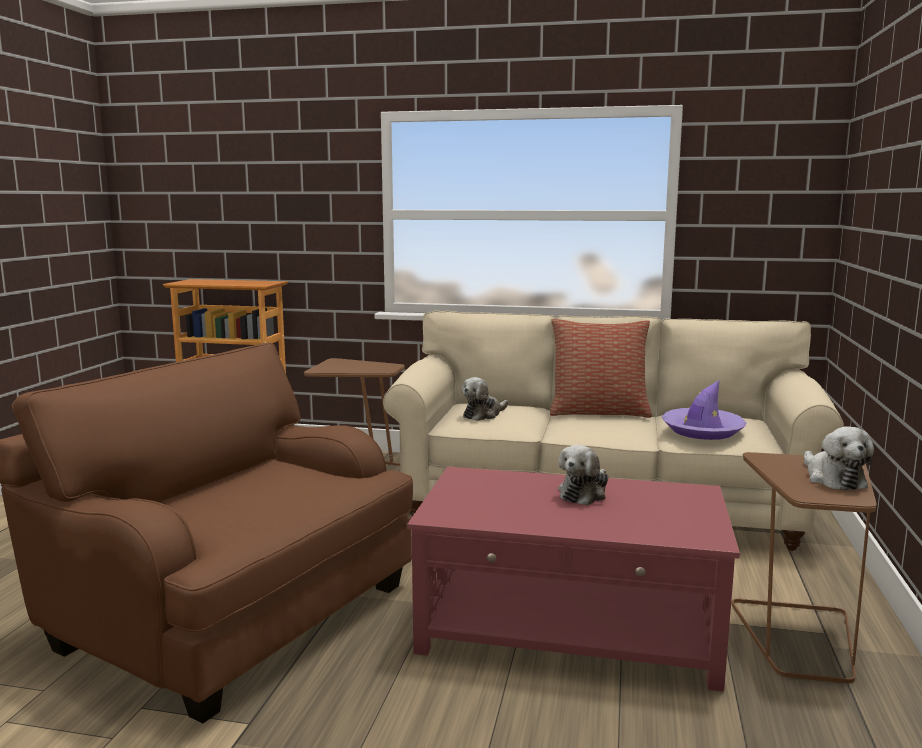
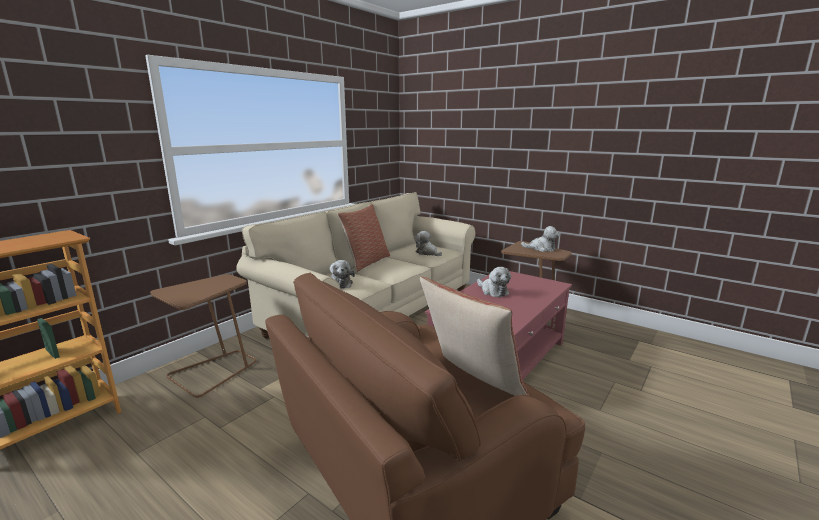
camera: 65 degrees left, 5 degrees up
(246, 510) = (470, 382): none -> pillow
(702, 431) = (427, 253): purple hat -> plush toy

